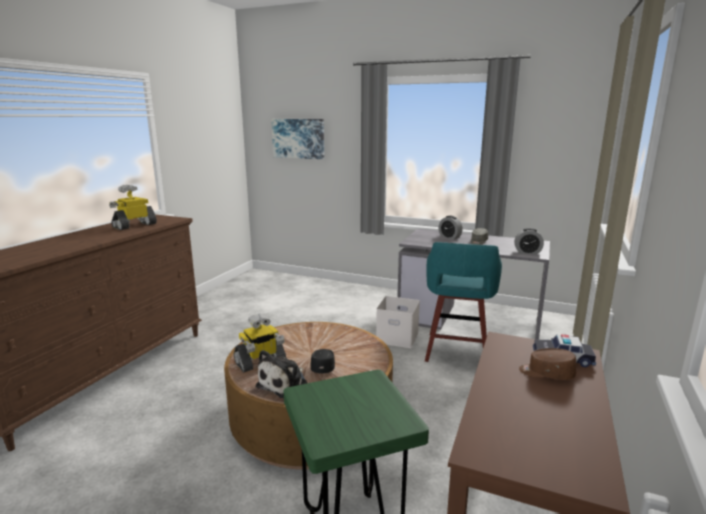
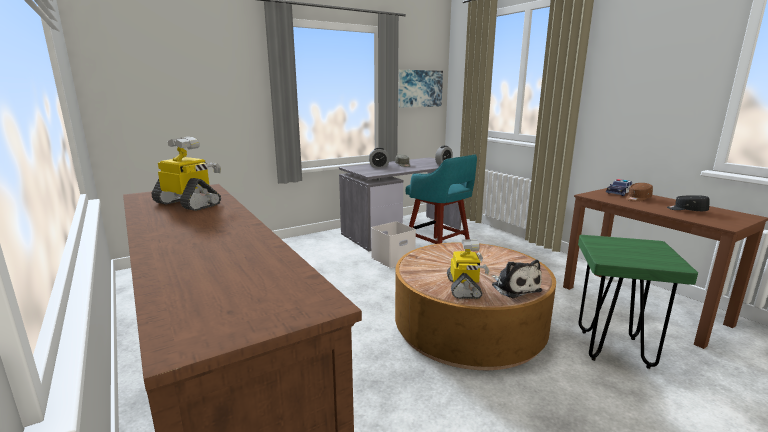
camera: 55 degrees left, 0 degrees up
(134, 225) = (189, 204): toy robot -> toy robot turned 135 degrees clockwise
(298, 138) = (177, 84): picture -> picture (419, 88)
(323, 366) = (496, 268): black cap -> black cap (686, 210)

